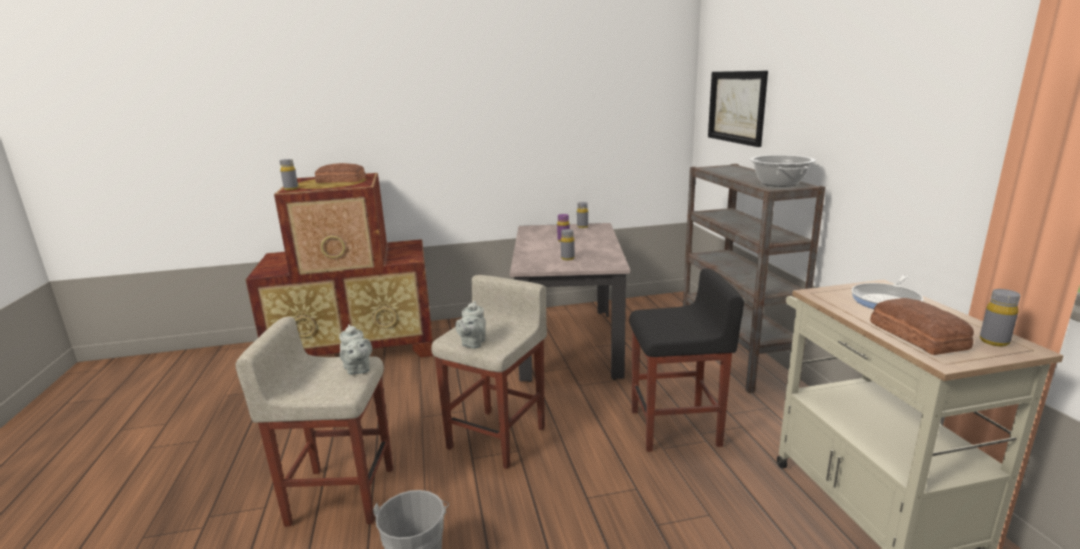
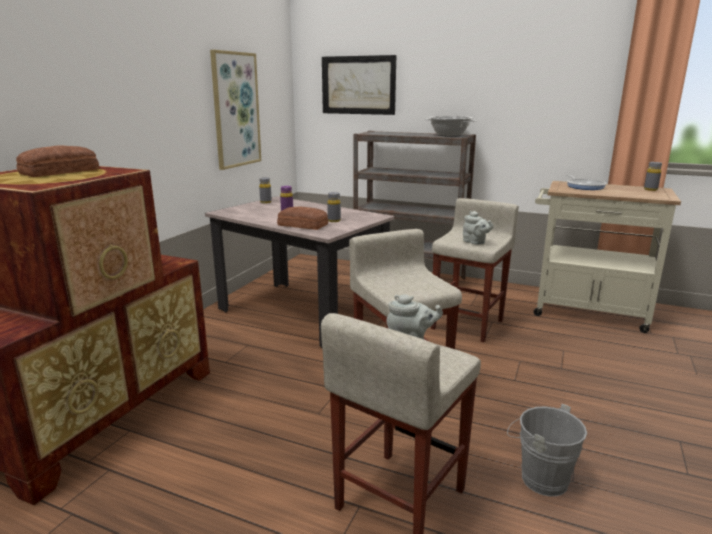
camera: 55 degrees left, 0 degrees up
(291, 189) = (32, 185): grey bottle -> none
(472, 343) = (420, 292): grey teapot -> grey teapot (475, 242)
(585, 132) = (235, 110): none -> picture
(676, 428) = (468, 324): black stool -> beige stool
(918, 335) = (634, 193): bread -> bread (302, 224)

